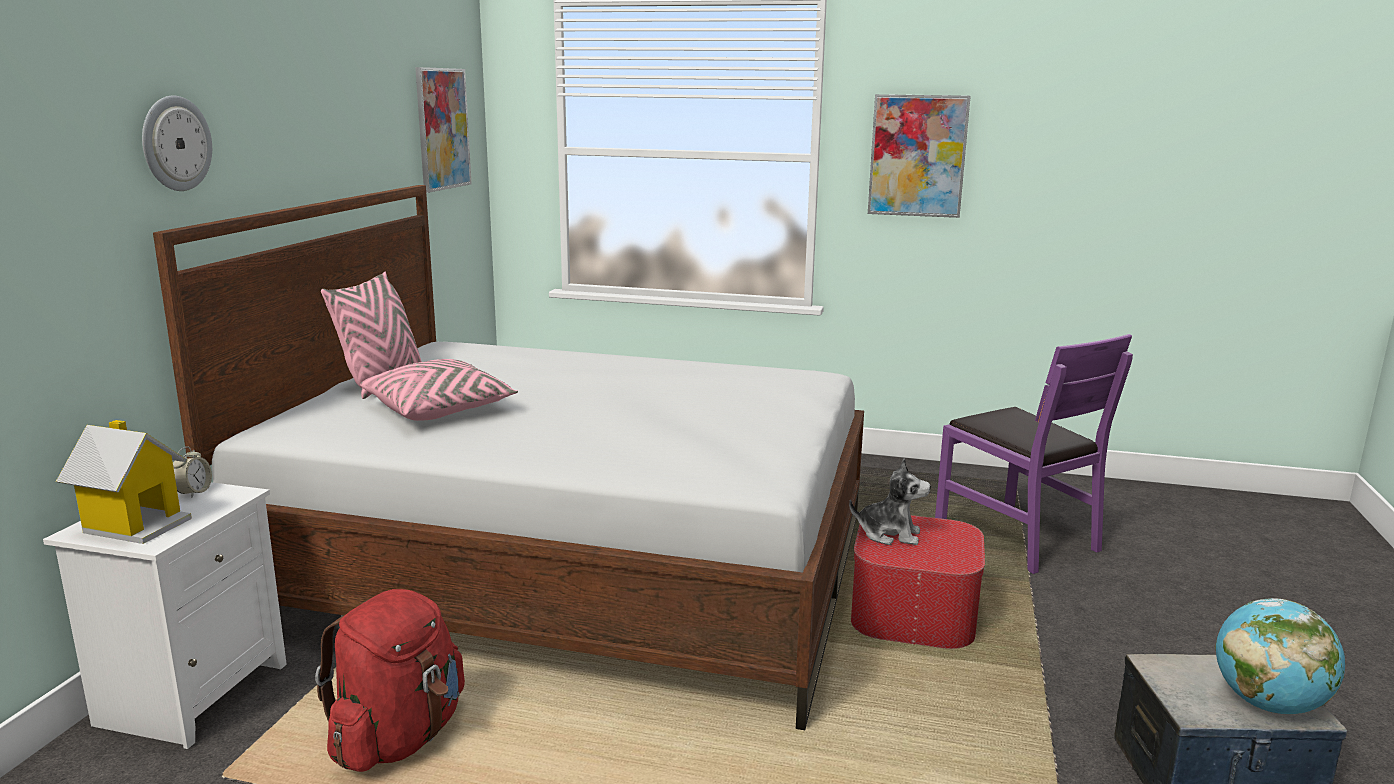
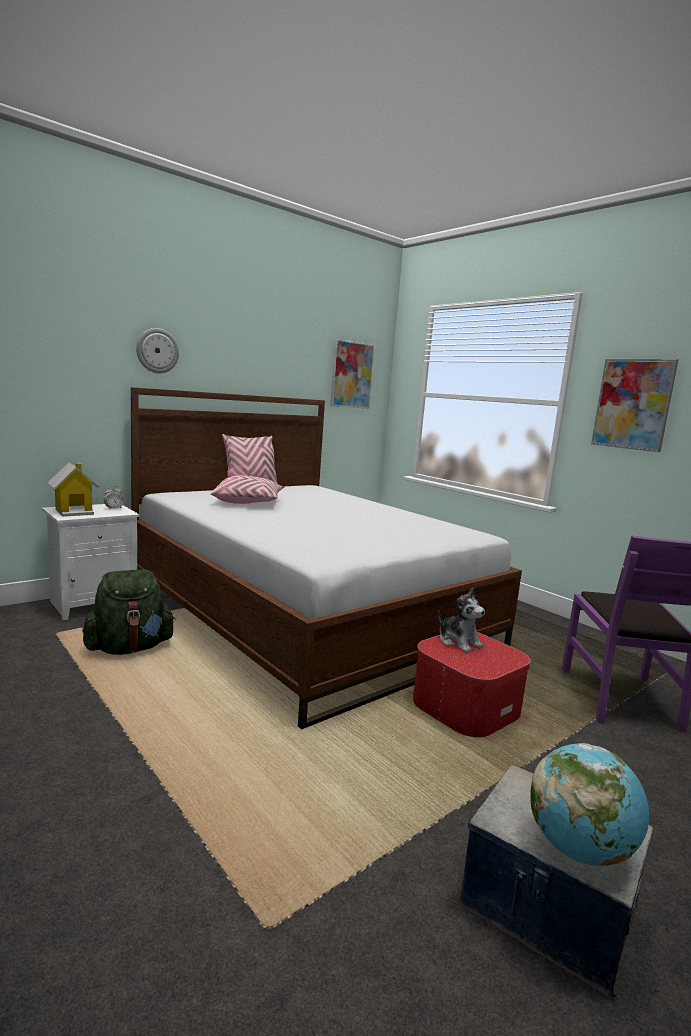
camera: 35 degrees right, 5 degrees down
(399, 738) = (129, 648): red backpack -> green backpack

